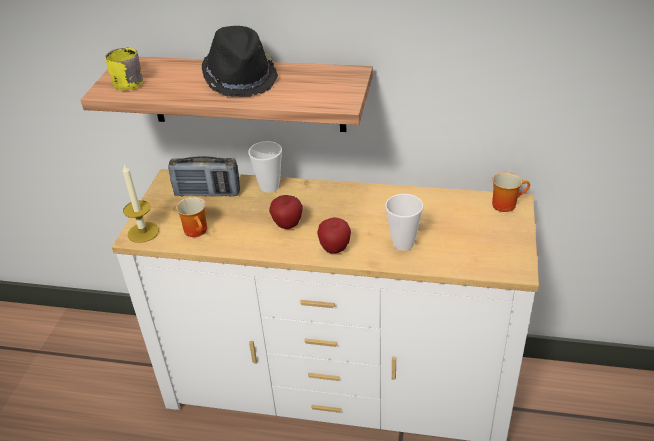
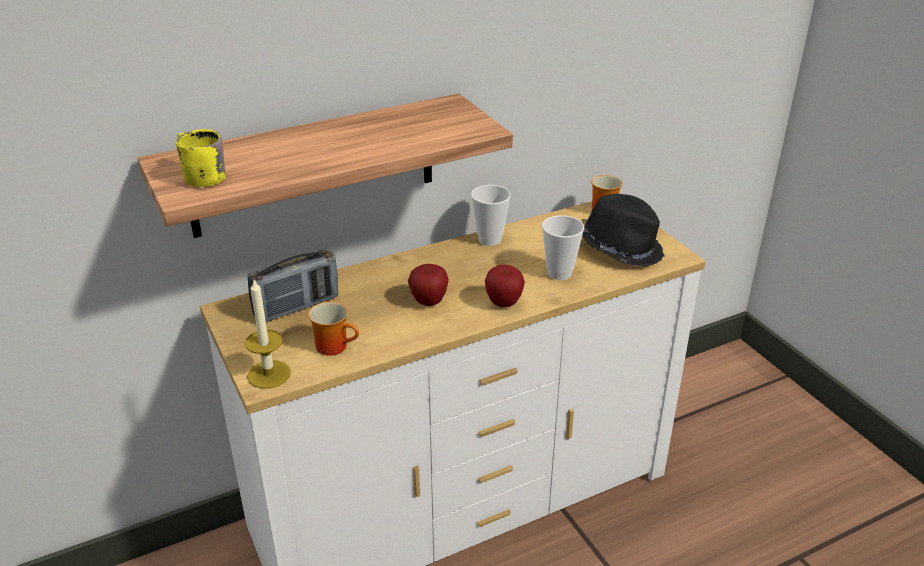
camera: 40 degrees left, 5 degrees down
(241, 78) = (339, 138): black hat -> black hat (620, 247)
(269, 186) = (361, 275): cup -> cup (489, 239)

